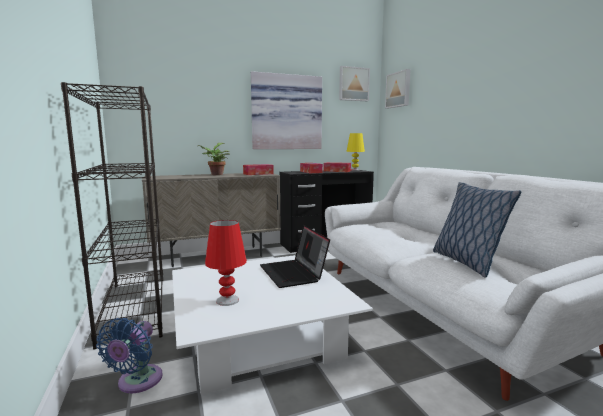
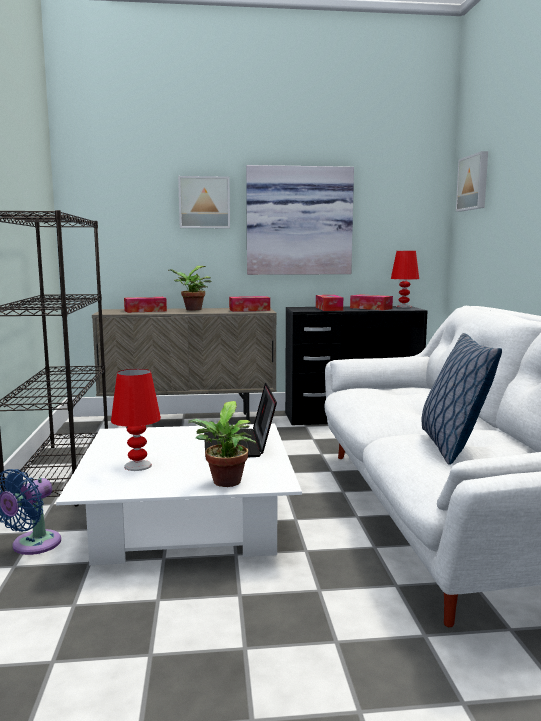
camera: 15 degrees right, 0 degrees up
(181, 176) = (145, 311): none -> tissue box
(310, 308) = (225, 483): none -> potted plant
(353, 84) = (407, 175): picture -> picture (204, 202)
(354, 170) = (403, 307): yellow table lamp -> red table lamp

